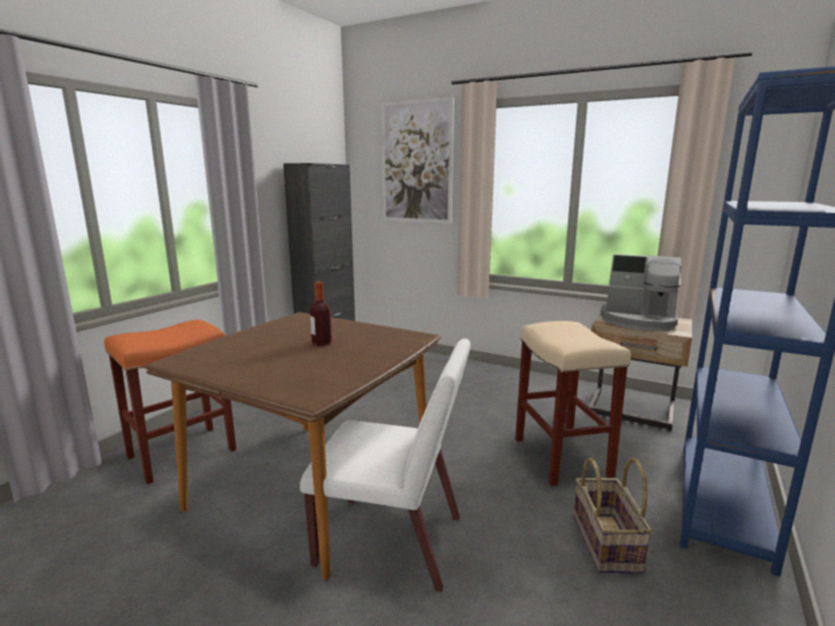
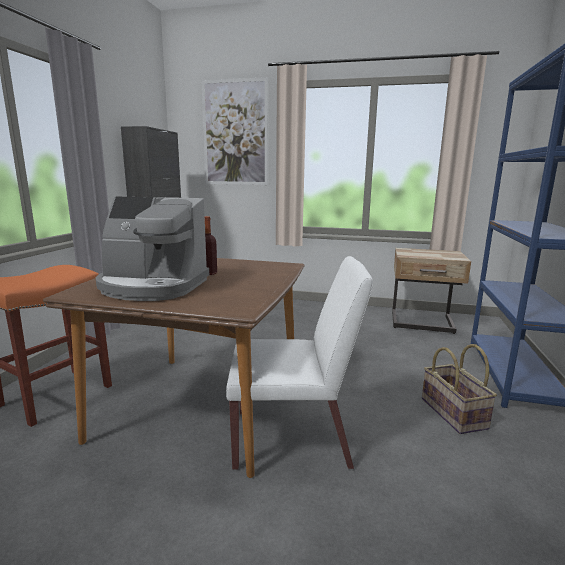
camera: 15 degrees left, 0 degrees up
(562, 457) = (392, 359): beige stool -> none
(638, 320) = (427, 253): coffee machine -> coffee machine (153, 286)

